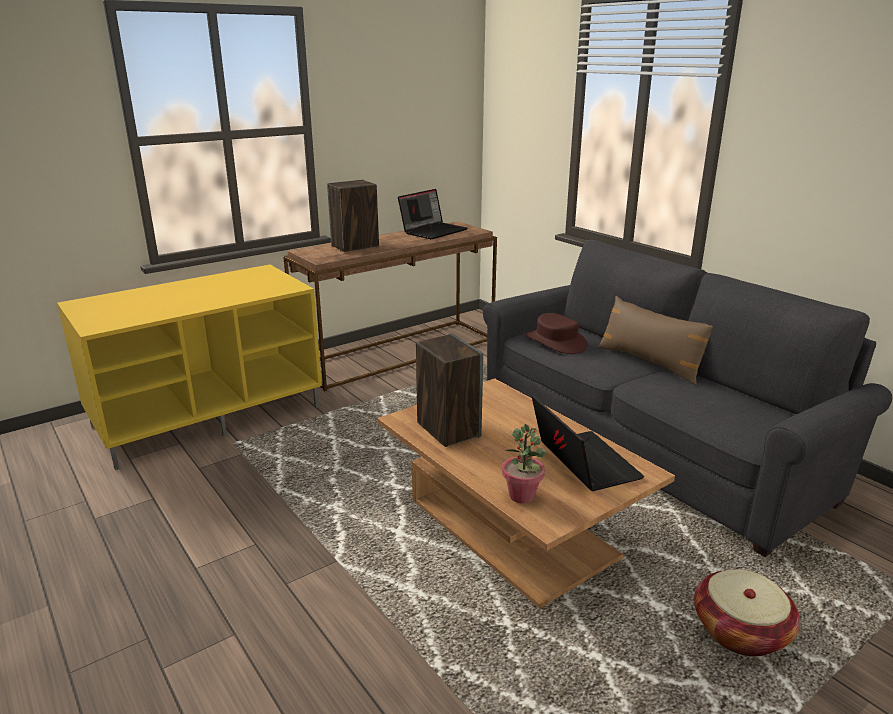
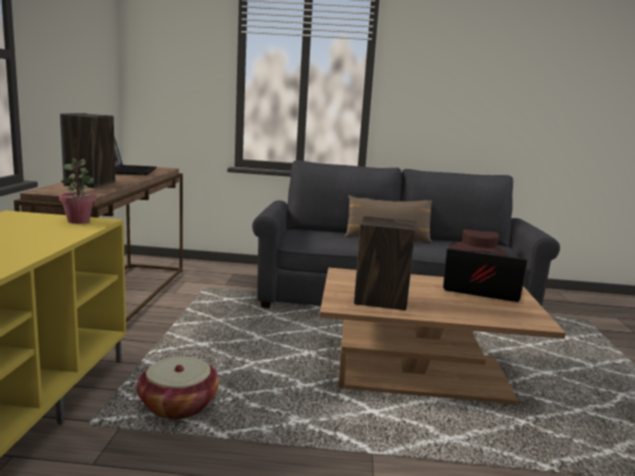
camera: 50 degrees left, 10 degrees down
(522, 496) = (501, 317): potted plant -> potted plant (78, 221)
(556, 342) = (316, 239): brown hat -> brown hat (478, 251)
(740, 631) = (585, 365): basket -> basket (178, 405)

